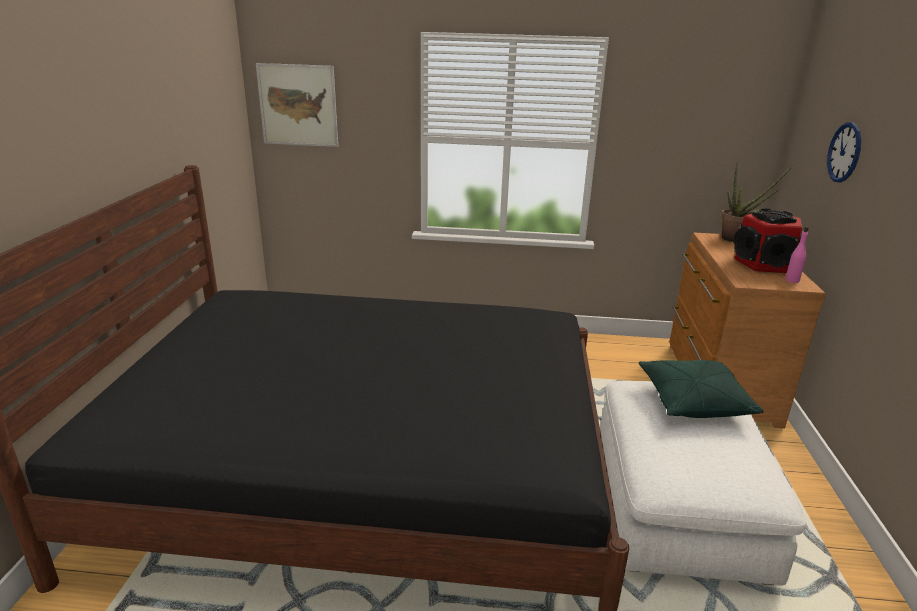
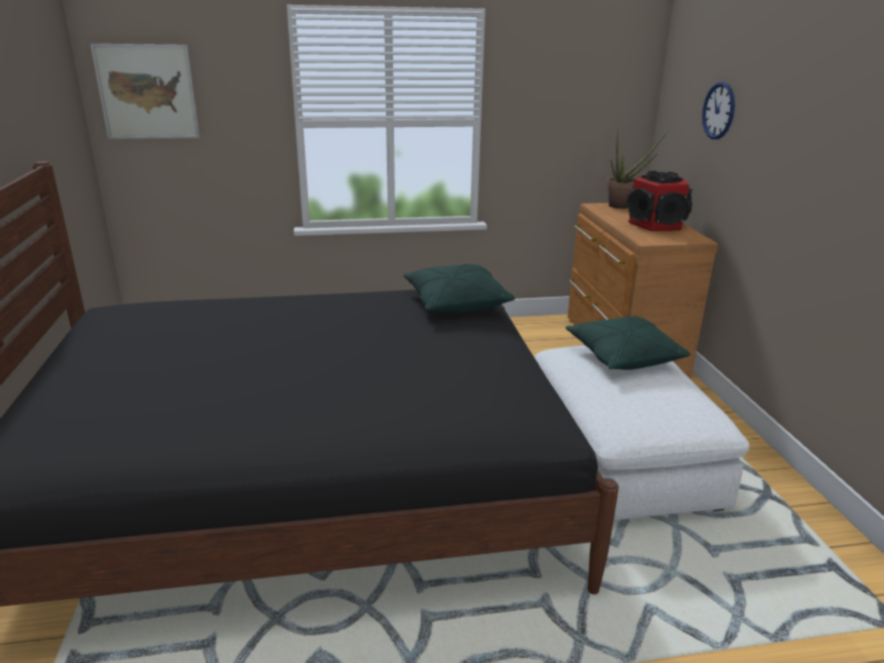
camera: 15 degrees left, 0 degrees up
(529, 325) = (456, 303): none -> green pillow
(792, 280) = (686, 236): pink bottle -> none

